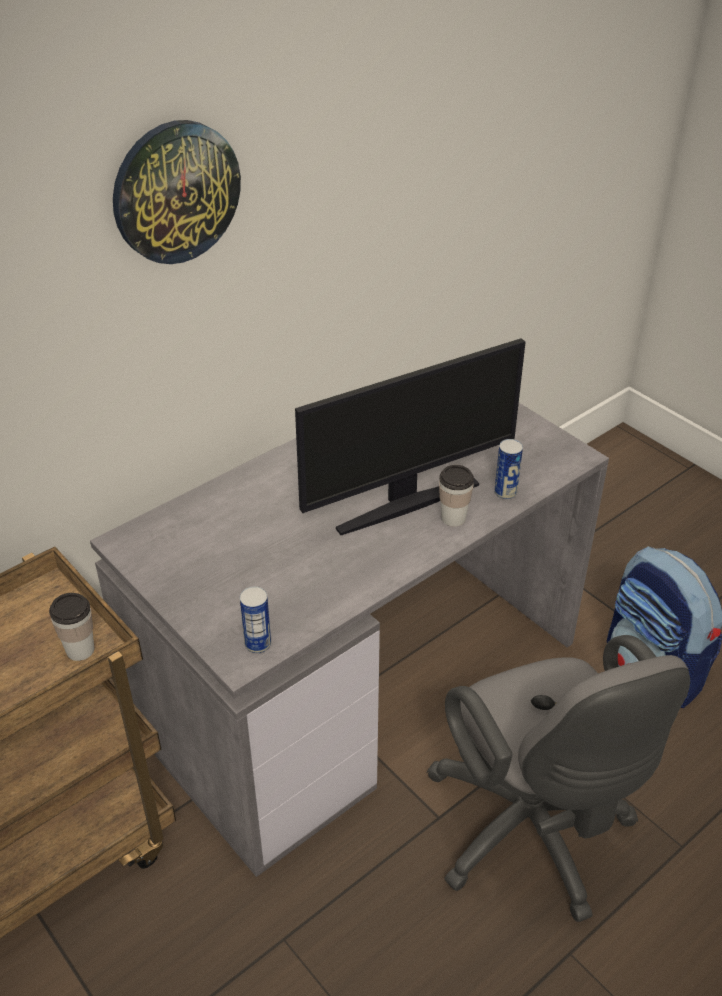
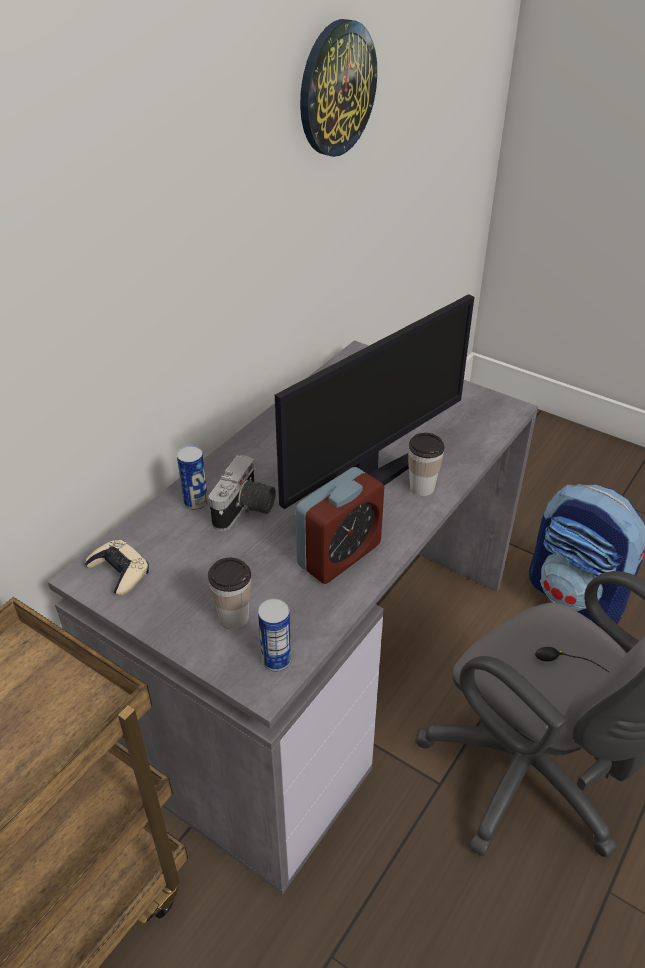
camera: 15 degrees left, 0 degrees up
(80, 650) = (76, 711): cup -> cup (234, 618)
(152, 543) = (119, 571): none -> beige game controller
(175, 192) = (100, 166): wall clock -> wall clock (336, 89)
(280, 510) = (246, 510): none -> camera
(349, 565) = (339, 555): none -> alarm clock
(505, 492) = (460, 454): can -> can (196, 502)

